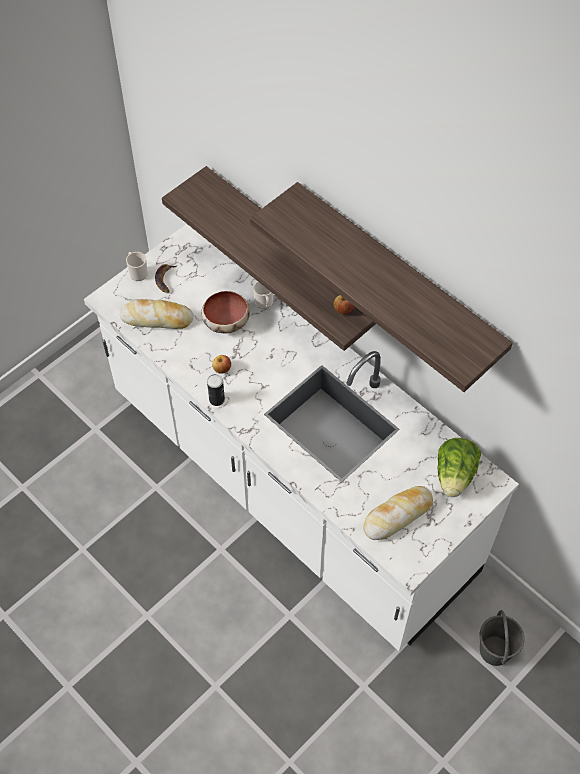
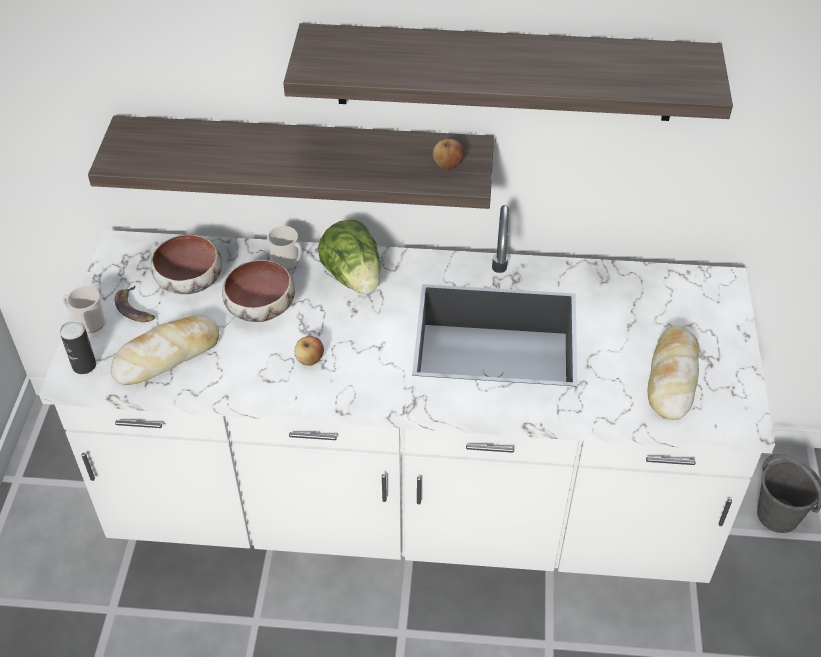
camera: 40 degrees left, 10 degrees down
(206, 282) = (190, 282): none -> bowl
(216, 399) = (338, 396): can -> can (84, 365)
(455, 476) = (680, 300): lettuce -> lettuce (354, 277)

